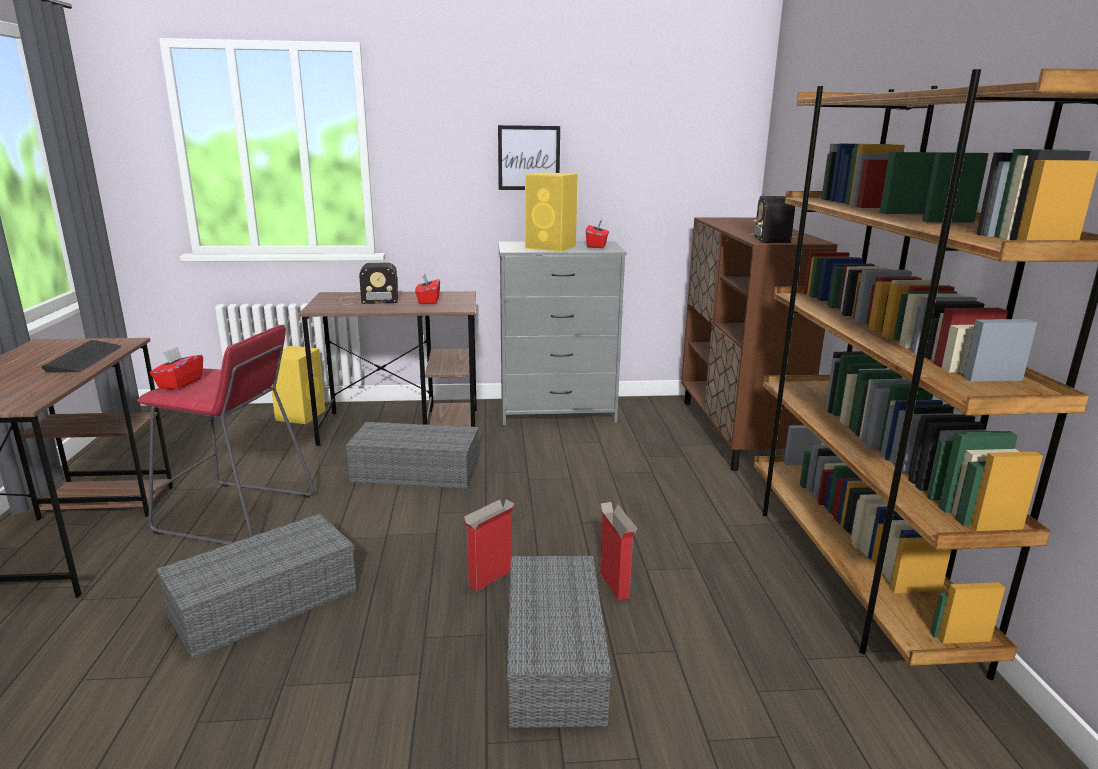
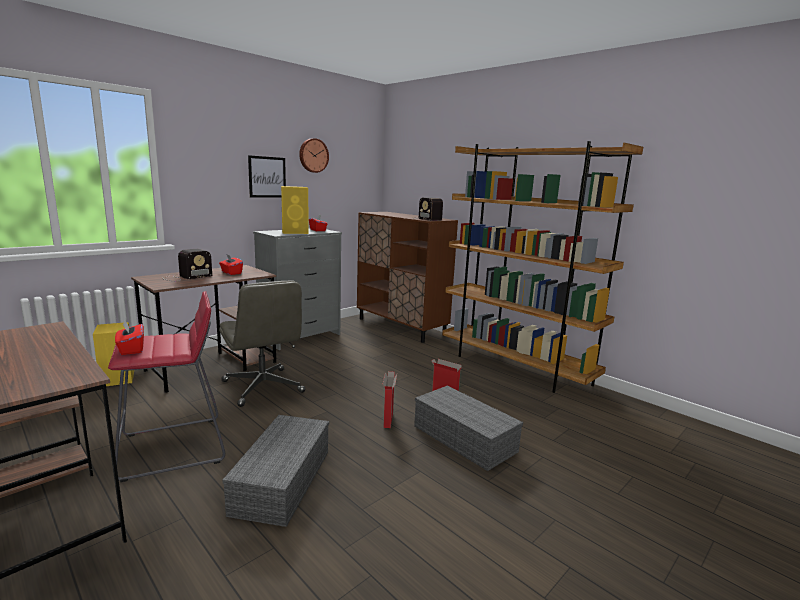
camera: 40 degrees left, 5 degrees down
(84, 358) = (42, 343): keyboard -> none
(414, 472) = (263, 387): grey storage box -> grey office chair
(614, 119) = (313, 155): none -> wall clock

